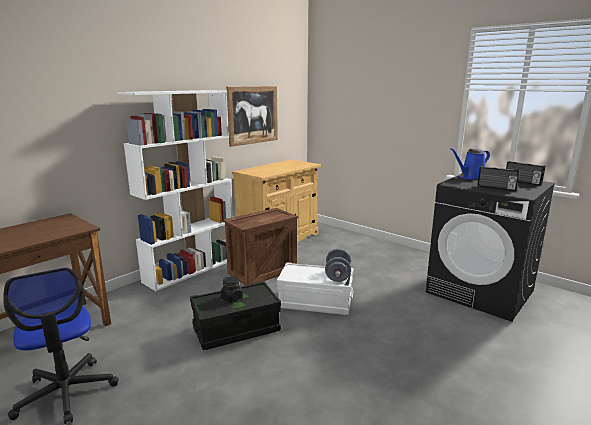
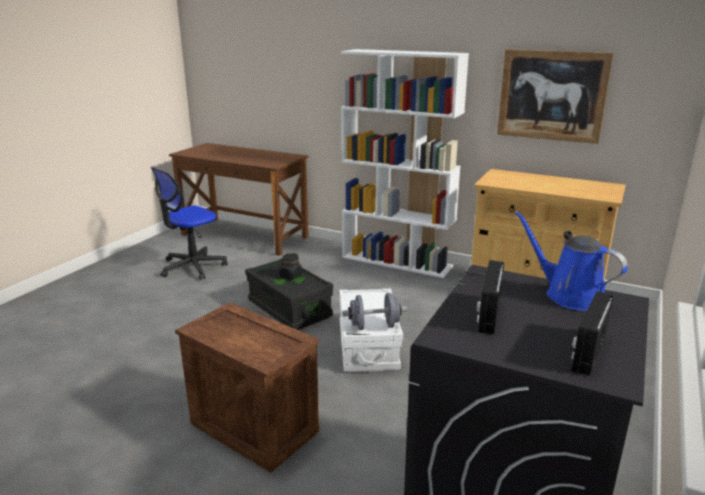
camera: 75 degrees right, 5 degrees up
(262, 271) = (425, 300): crate -> crate (256, 427)

